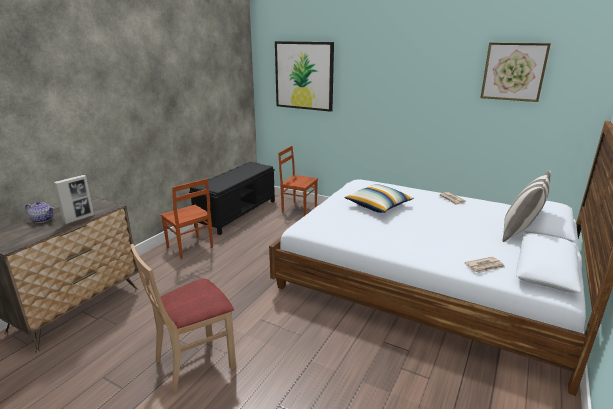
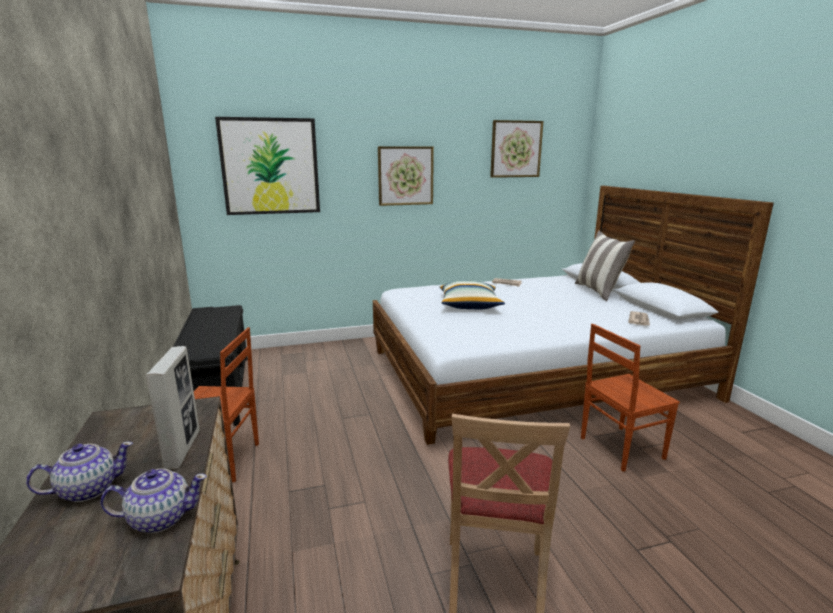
camera: 45 degrees left, 5 degrees down
(35, 236) = (160, 518): none -> teapot
(299, 209) = (296, 356): brown chair -> brown chair (619, 448)
(398, 89) = (405, 176): none -> picture

